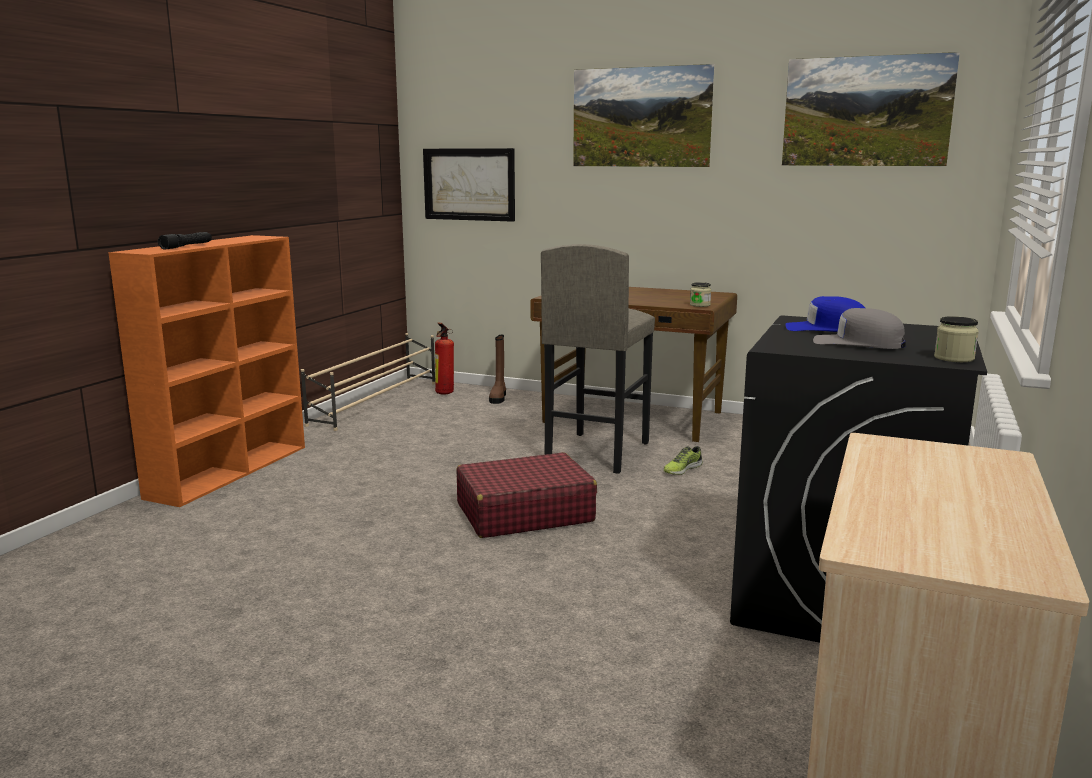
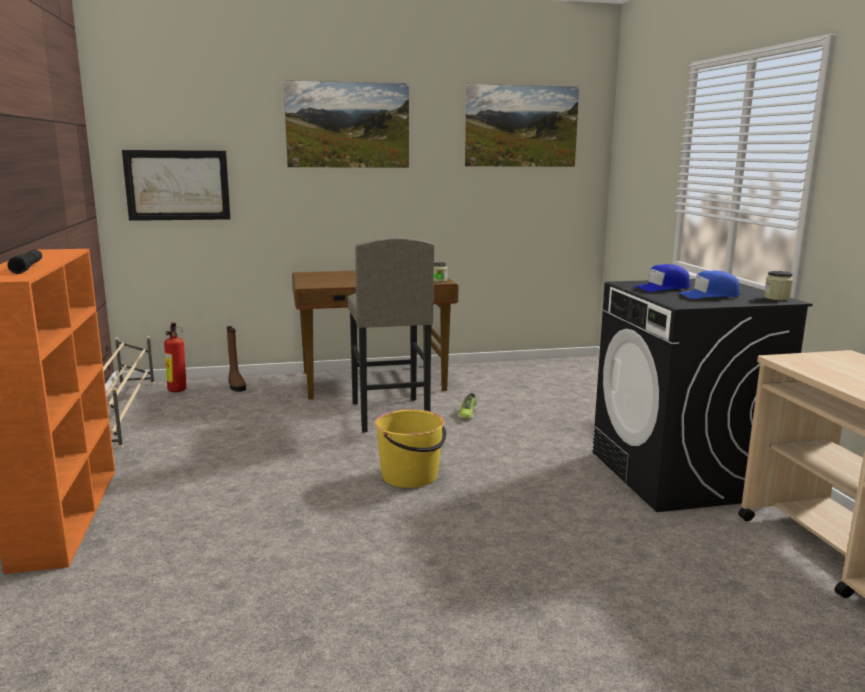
camera: 35 degrees left, 0 degrees up
(524, 513) = (410, 476): red suitcase -> yellow bucket
(858, 343) = (708, 295): grey cap -> blue cap

